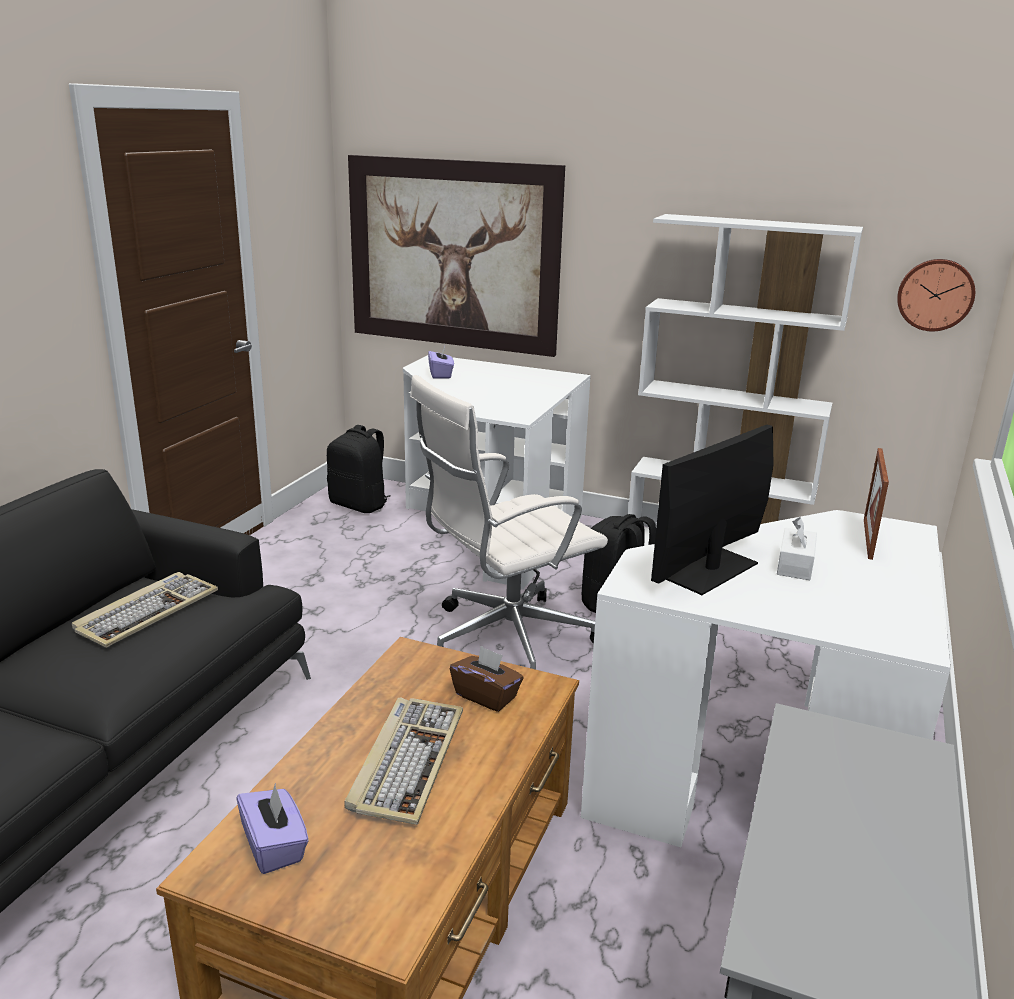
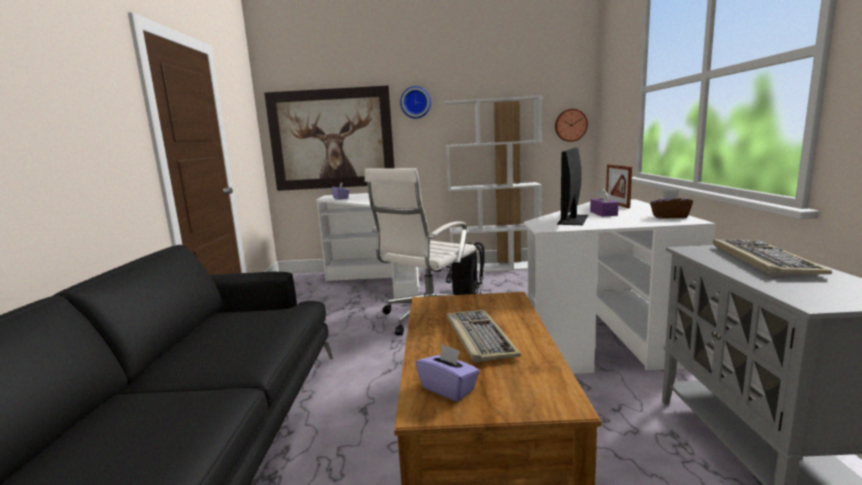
camera: 20 degrees left, 10 degrees down
(147, 612) = (238, 322): keyboard -> keyboard (761, 260)
(360, 505) = (298, 284): black backpack -> none
(486, 696) = (487, 306): brown tissue box -> brown tissue box (669, 217)
(612, 204) = (415, 102): none -> wall clock
(795, 565) = (603, 213): white tissue box -> purple tissue box

